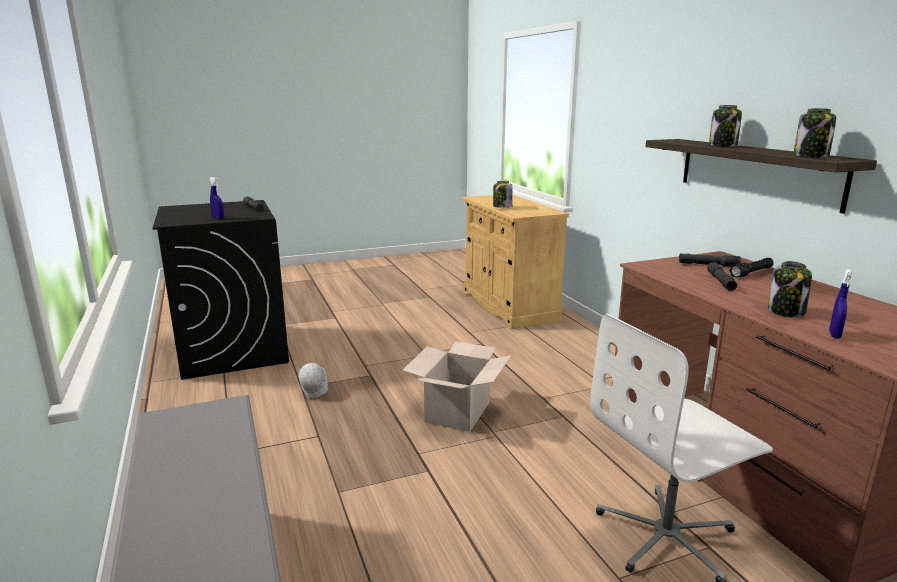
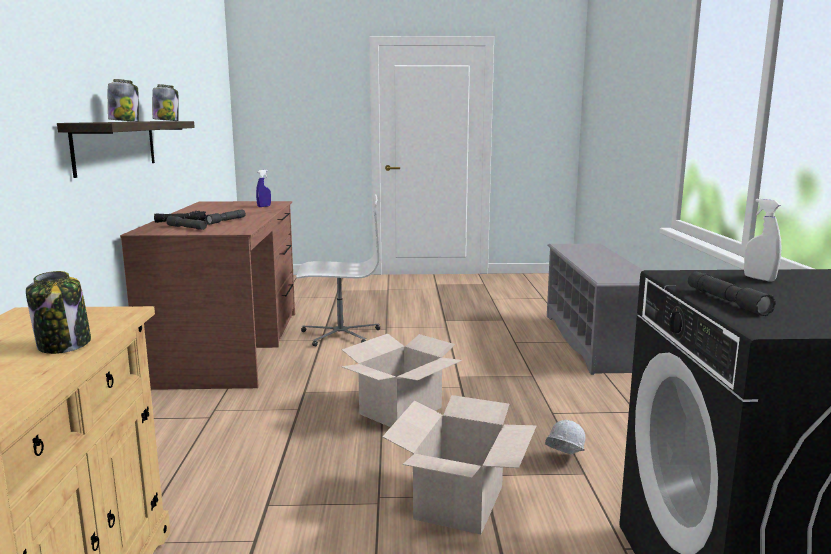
camera: 160 degrees left, 5 degrees down
(218, 218) = (759, 278): blue spray bottle -> white spray bottle
(380, 359) = (458, 502): none -> cardboard box
(786, 311) = (250, 211): jar -> none

